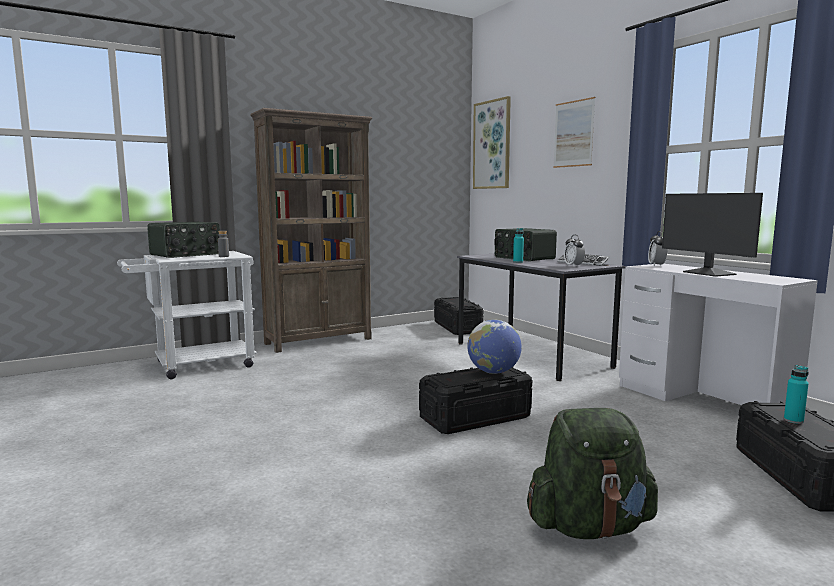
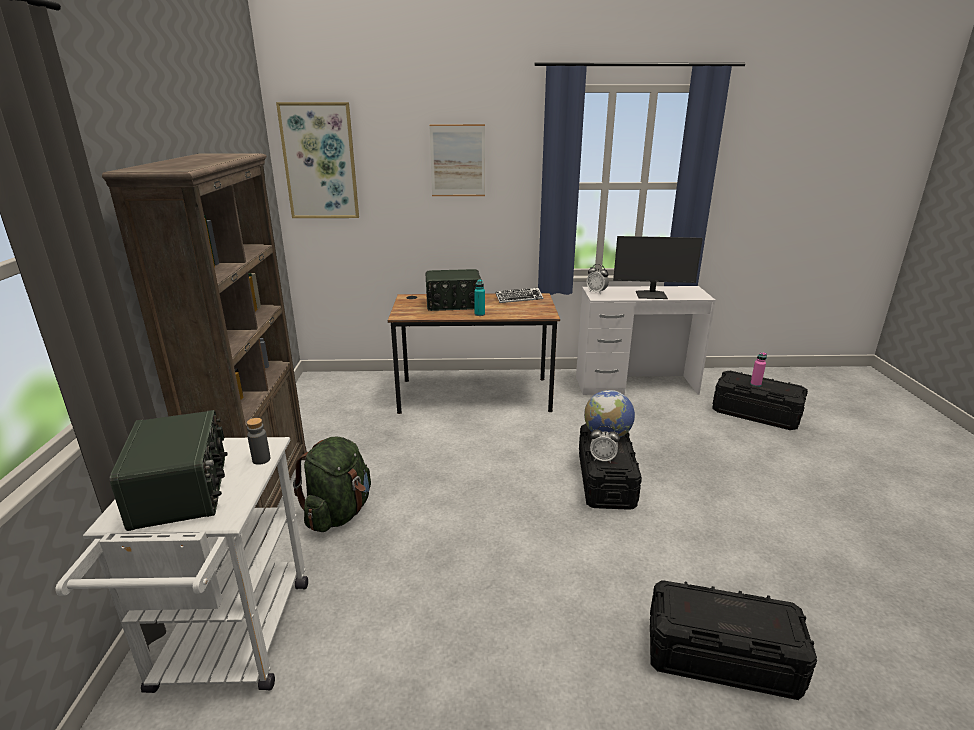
camera: 60 degrees left, 15 degrees up
(457, 327) = (339, 393): black storage box -> black storage box (720, 657)
(531, 355) = (475, 395): grey desk -> brown desk
(573, 266) = (532, 306): alarm clock -> alarm clock (602, 459)
(589, 527) = (801, 507): green backpack -> green backpack (339, 513)
(793, 420) = (755, 384): turquoise bottle -> pink bottle

